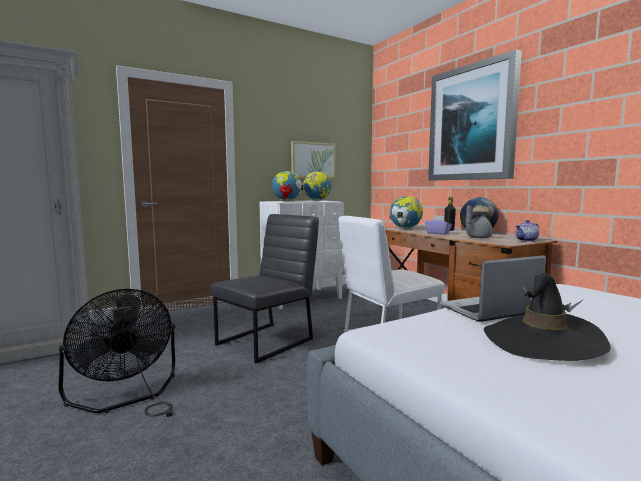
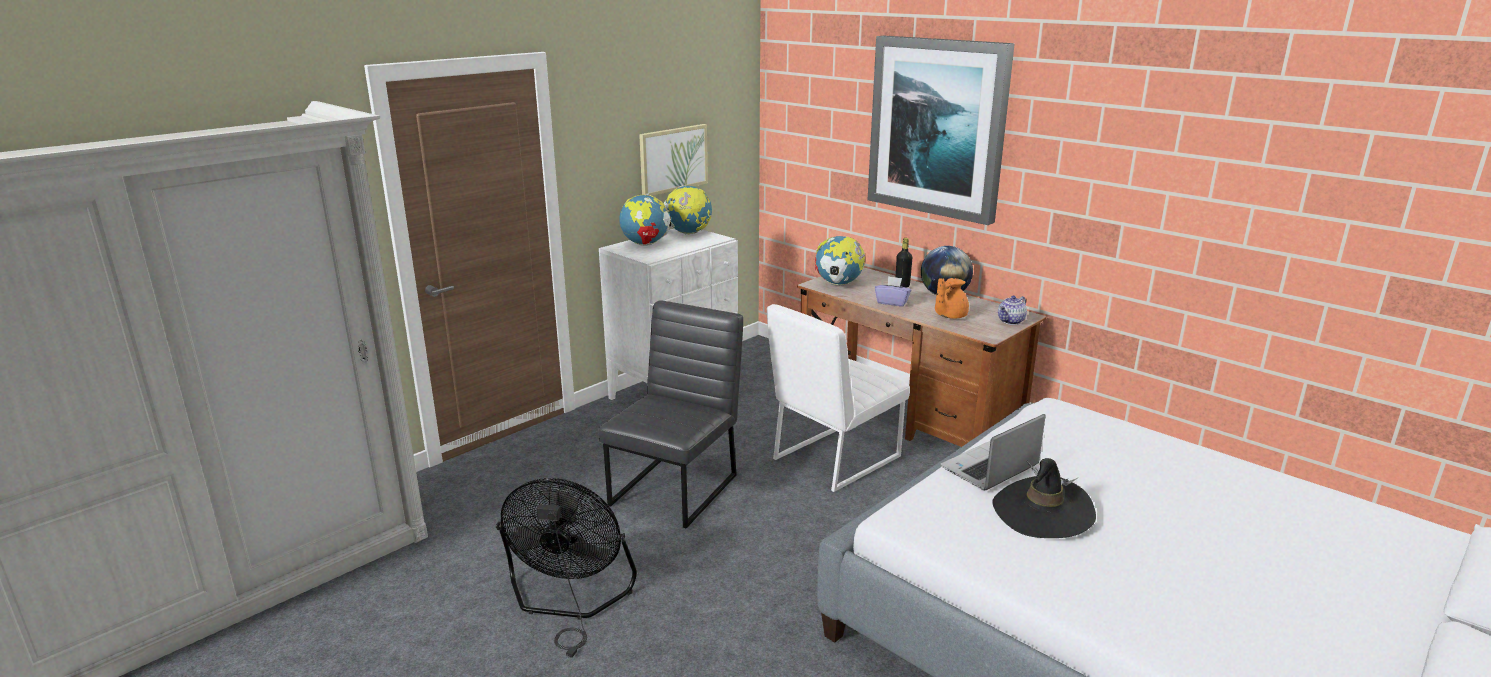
camera: 15 degrees left, 15 degrees up
(131, 397) = (566, 604): black fan -> black fan turned 60 degrees clockwise
(477, 237) = (949, 316): grey teapot -> orange teapot

